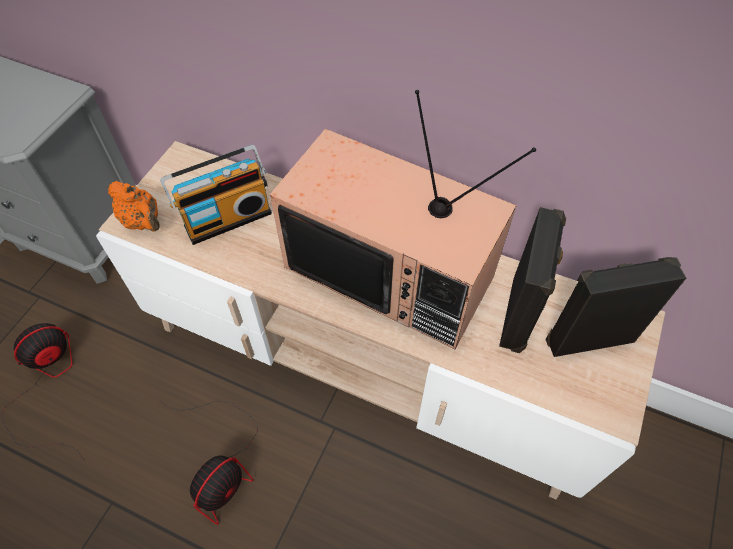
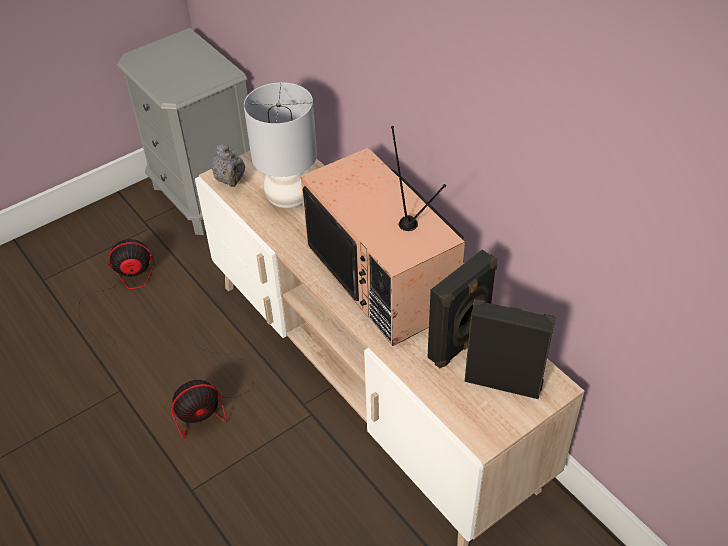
camera: 30 degrees right, 10 degrees down
(143, 222) = (230, 180): orange teapot -> grey teapot
(227, 217) = (289, 198): radio -> grey table lamp

